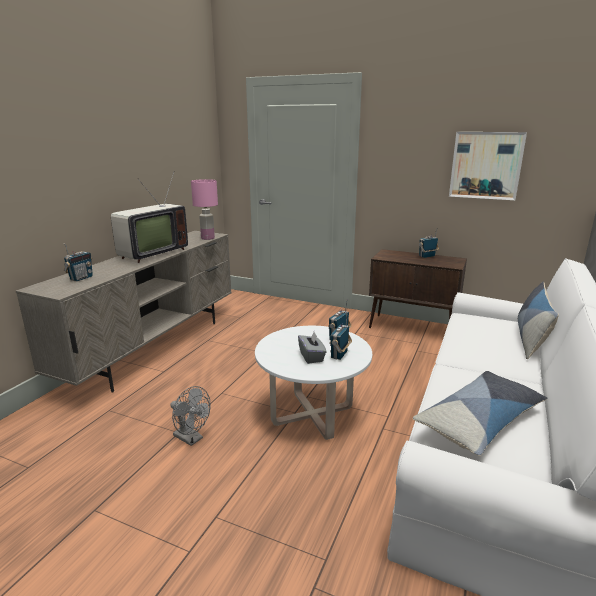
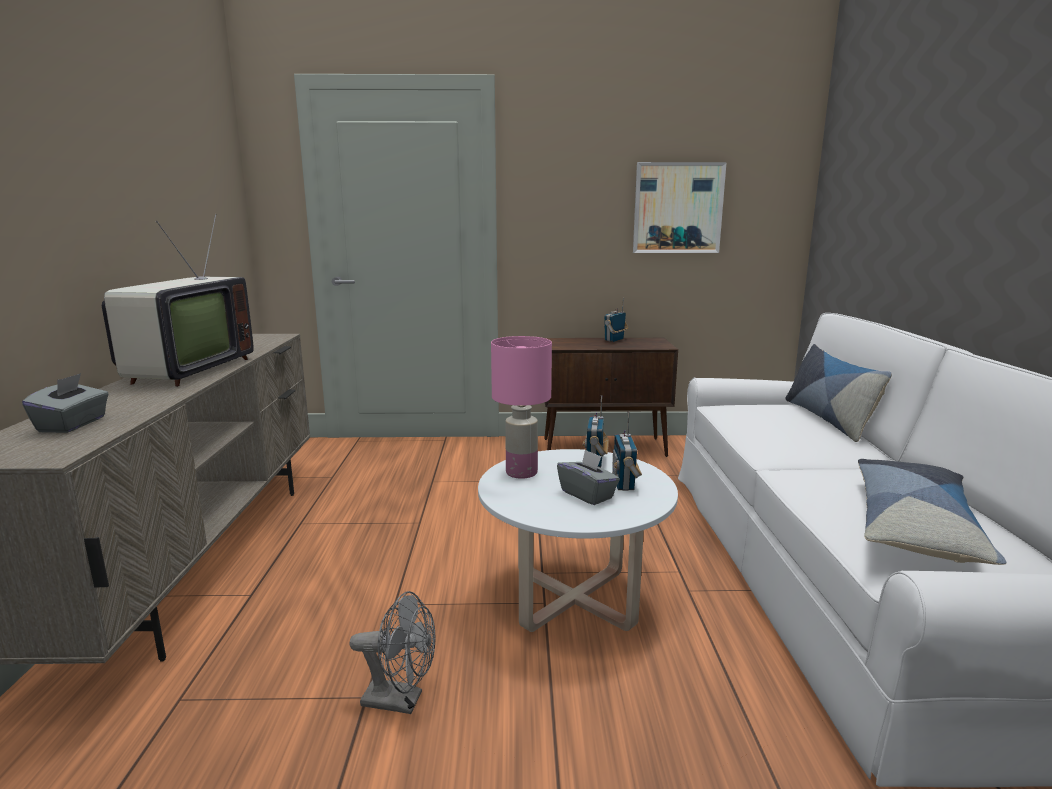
camera: 25 degrees left, 5 degrees down
(81, 278) = (73, 425): radio -> grey tissue box
(208, 238) = (271, 341): pink table lamp -> pink table lamp (522, 473)

